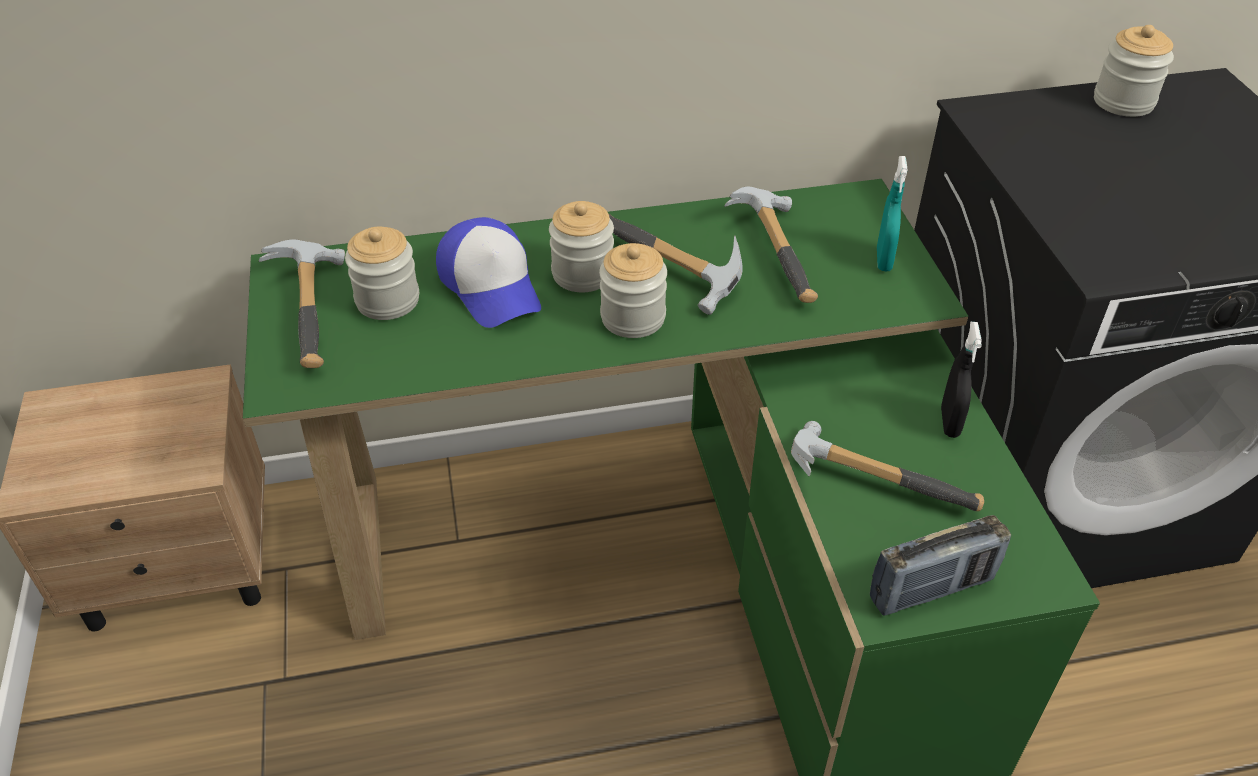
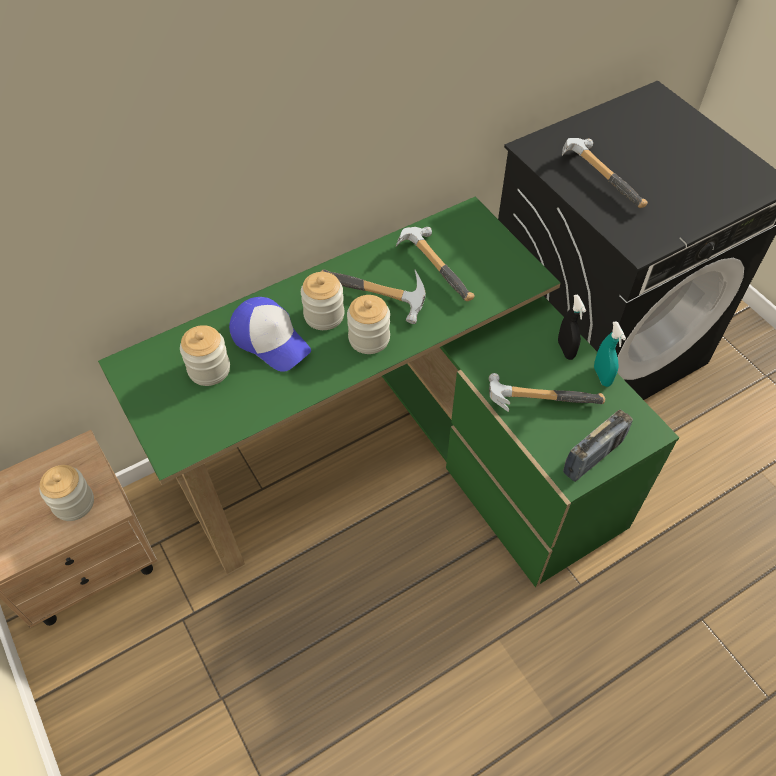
camera: 20 degrees left, 10 degrees up
(318, 310) = (167, 389): hammer -> hammer (603, 177)
(883, 260) = (499, 256): turquoise spray bottle -> turquoise spray bottle (602, 376)
(1123, 102) = (610, 120): jar -> jar (73, 503)

